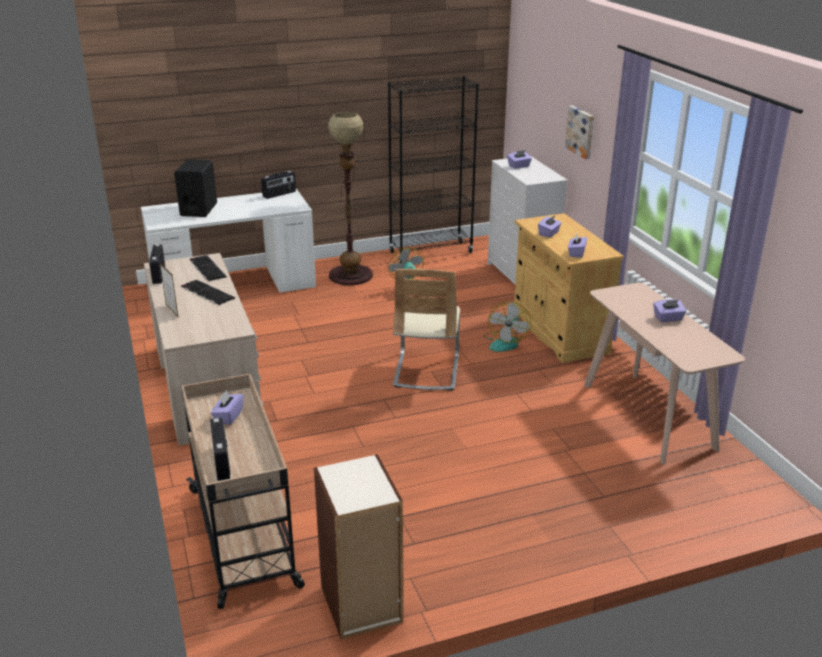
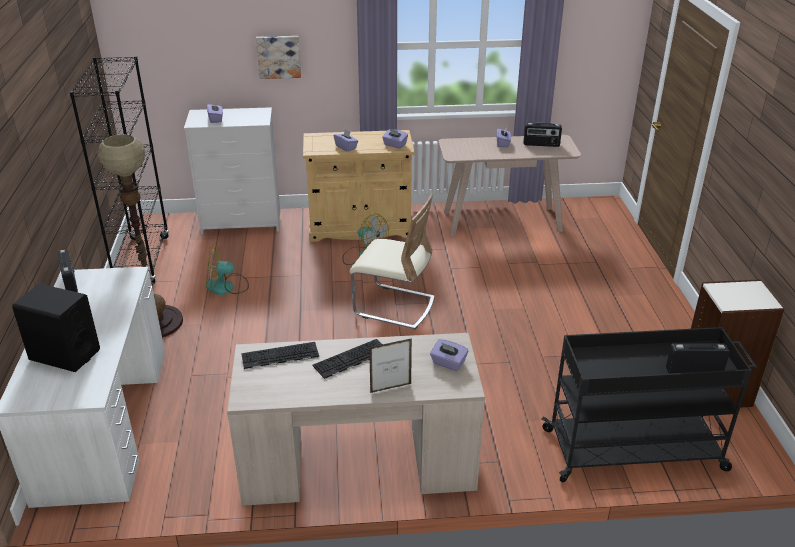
camera: 75 degrees left, 5 degrees up
(158, 275) = (277, 397): radio -> radio (541, 144)
(228, 416) = (617, 364): purple tissue box -> purple tissue box (448, 363)
(244, 538) = (635, 450): beige cart -> black cart

